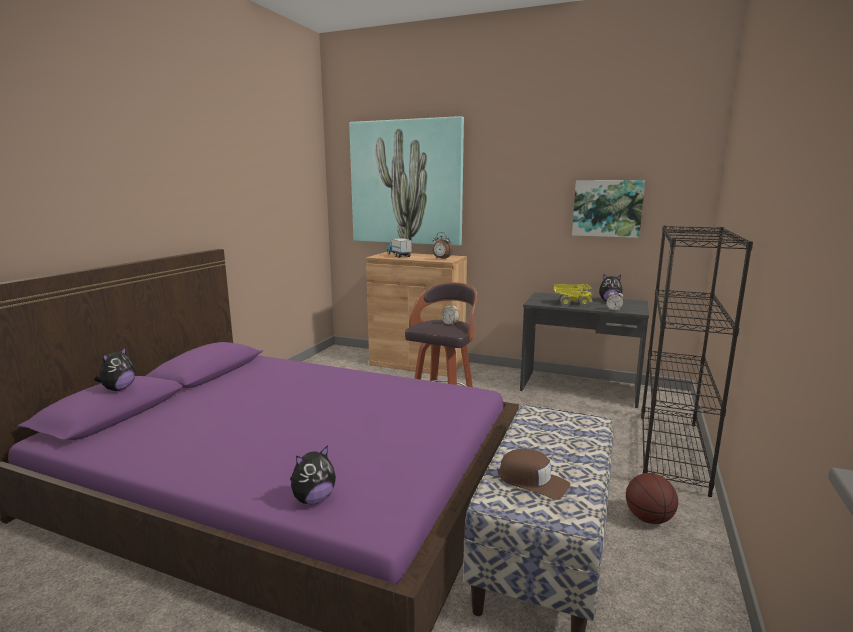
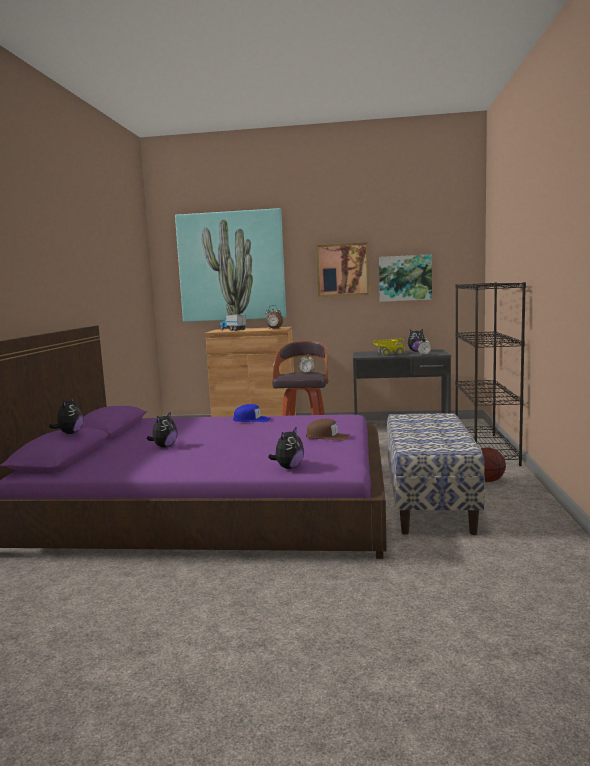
camera: 15 degrees left, 5 degrees down
(225, 416) = (164, 447): none -> plush toy
(362, 381) = (252, 420): none -> blue cap
(530, 193) = (342, 270): none -> picture
(533, 481) = (426, 440): brown cap -> brown cap (327, 437)

